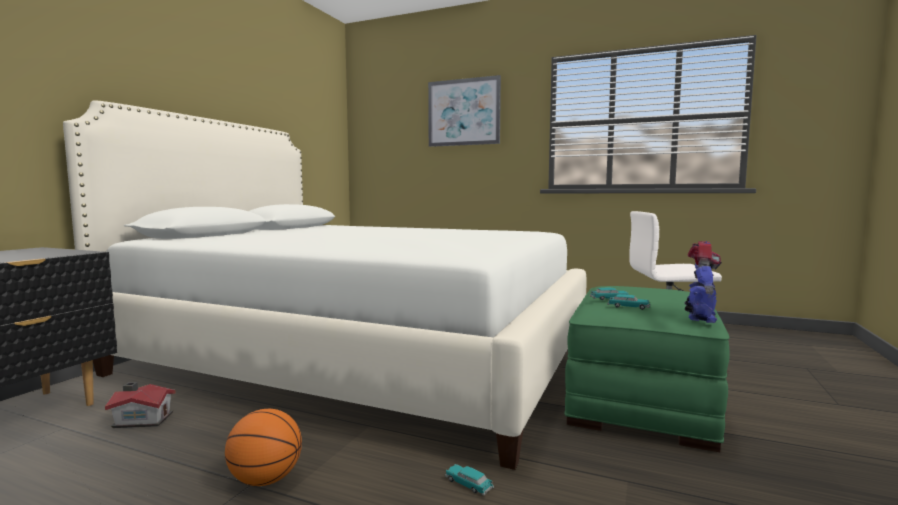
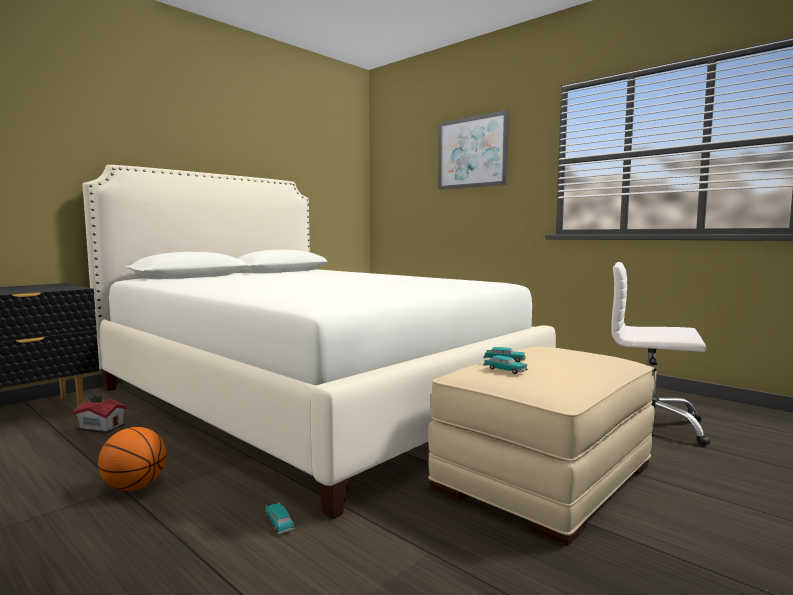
camera: 20 degrees right, 0 degrees up
(640, 398) = (544, 475): green ottoman -> beige ottoman
(700, 317) = (565, 388): toy robot -> none

